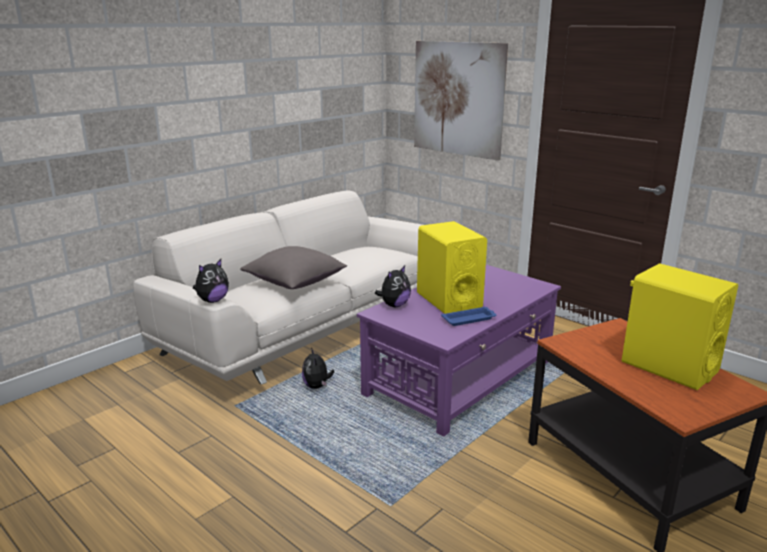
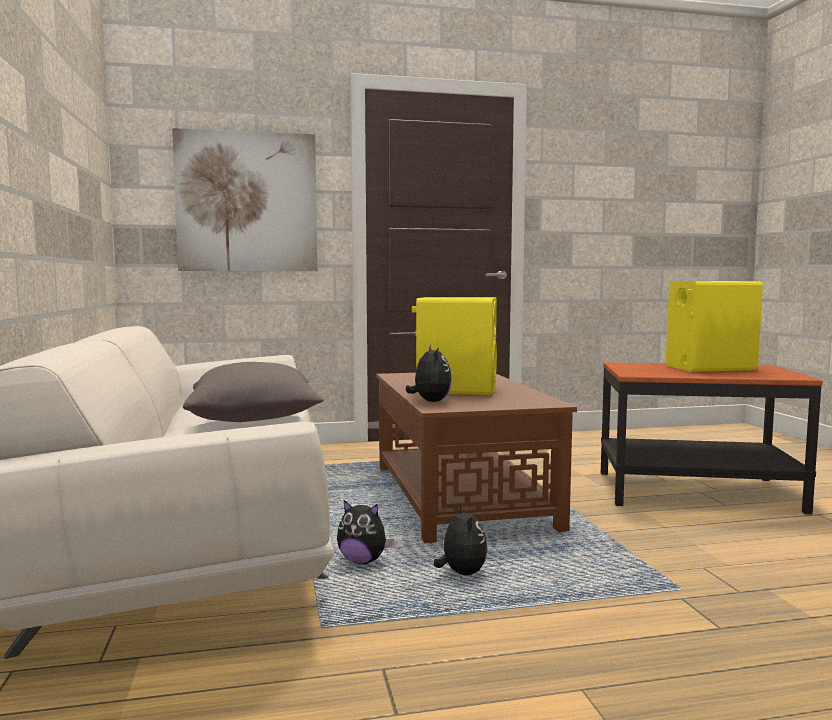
camera: 55 degrees left, 15 degrees down
(212, 300) = (275, 426): plush toy -> plush toy (461, 573)
(461, 377) = (460, 495): purple coffee table -> brown coffee table
(469, 319) = (515, 392): blue tray -> none

